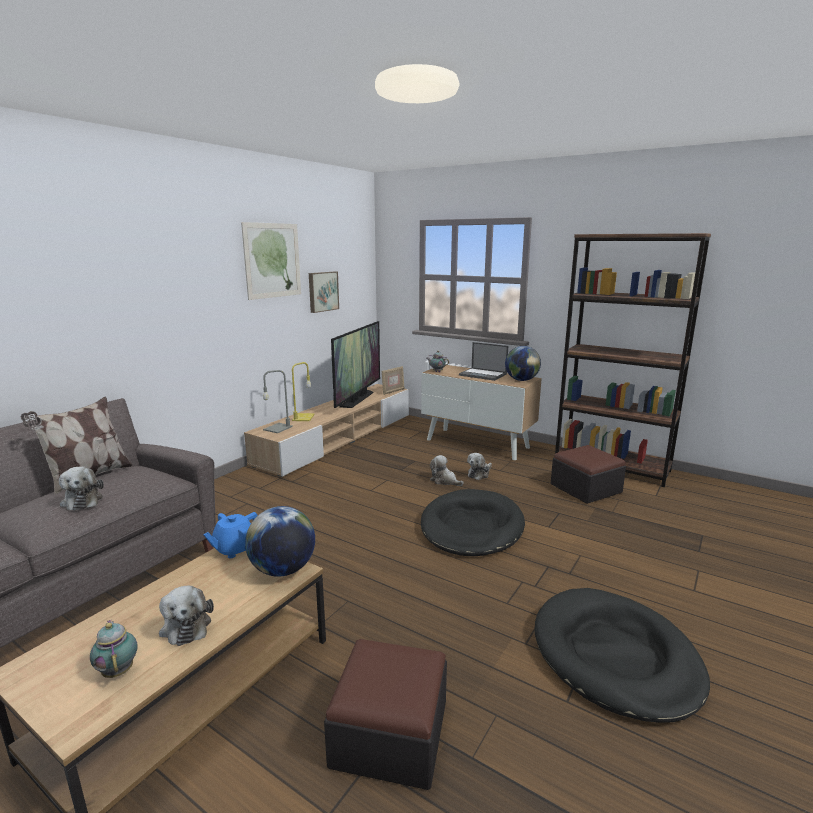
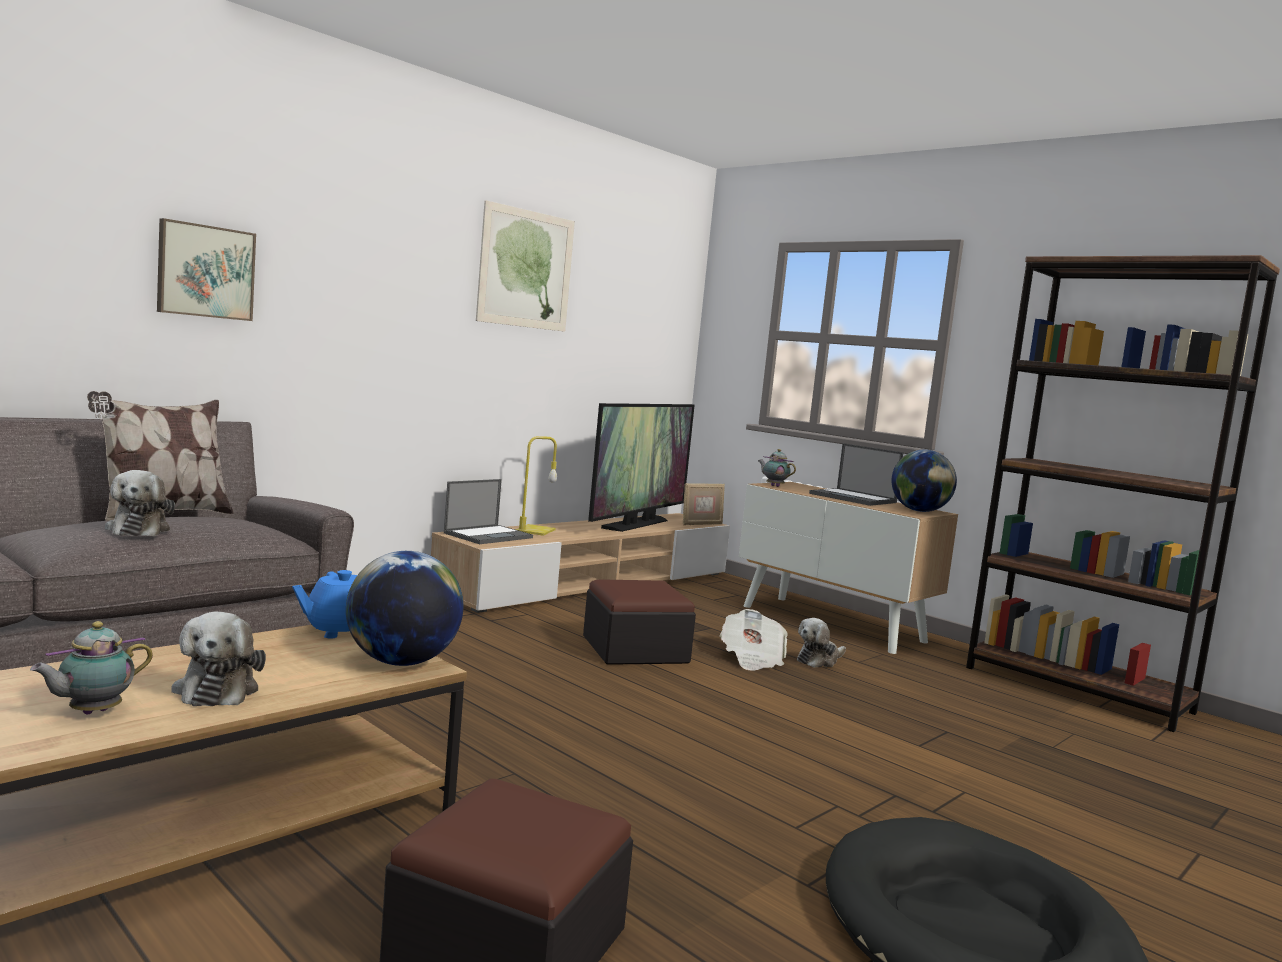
camera: 10 degrees right, 10 degrees down
(118, 670) = (91, 713): teapot -> teapot turned 120 degrees counterclockwise
(278, 428) = (489, 535): grey table lamp -> laptop
(322, 291) = (602, 336): picture -> picture (205, 271)
(444, 481) = (752, 659): plush toy -> newspaper
(471, 527) = (774, 722): black dog bed -> none
(585, 488) = (1013, 709): ottoman -> ottoman (635, 649)

